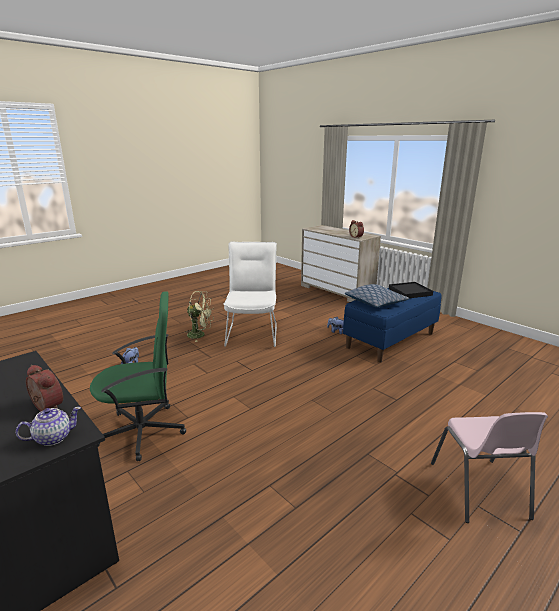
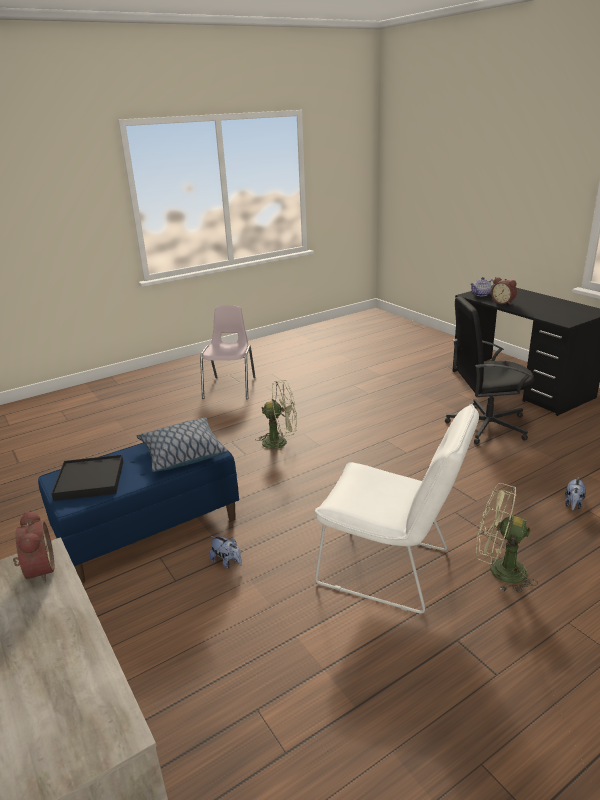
camera: 170 degrees left, 5 degrees up
(143, 431) = (486, 425): green office chair -> black office chair
(252, 333) = (392, 569): white chair -> white chair turned 75 degrees counterclockwise
(349, 401) = (280, 442): none -> green fan

